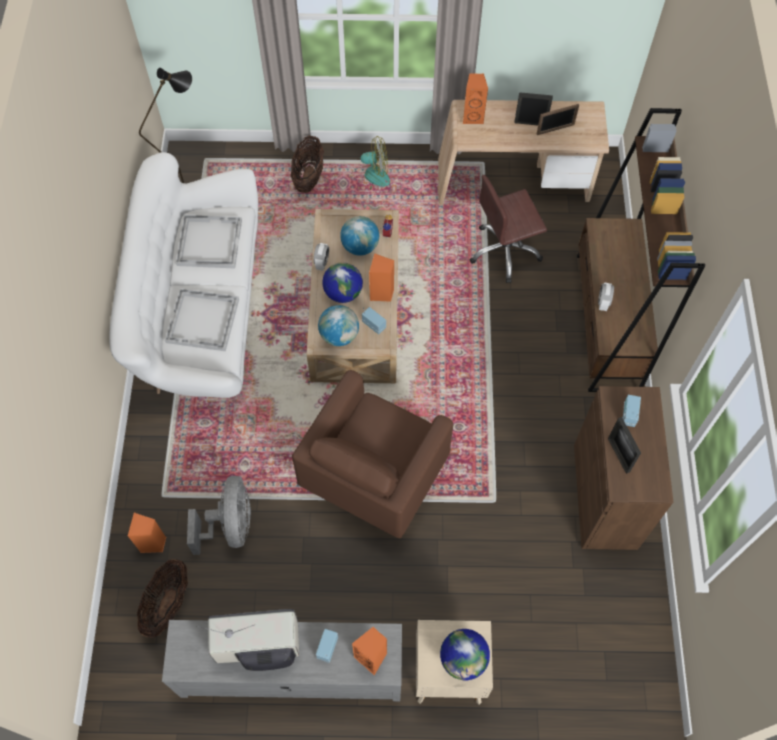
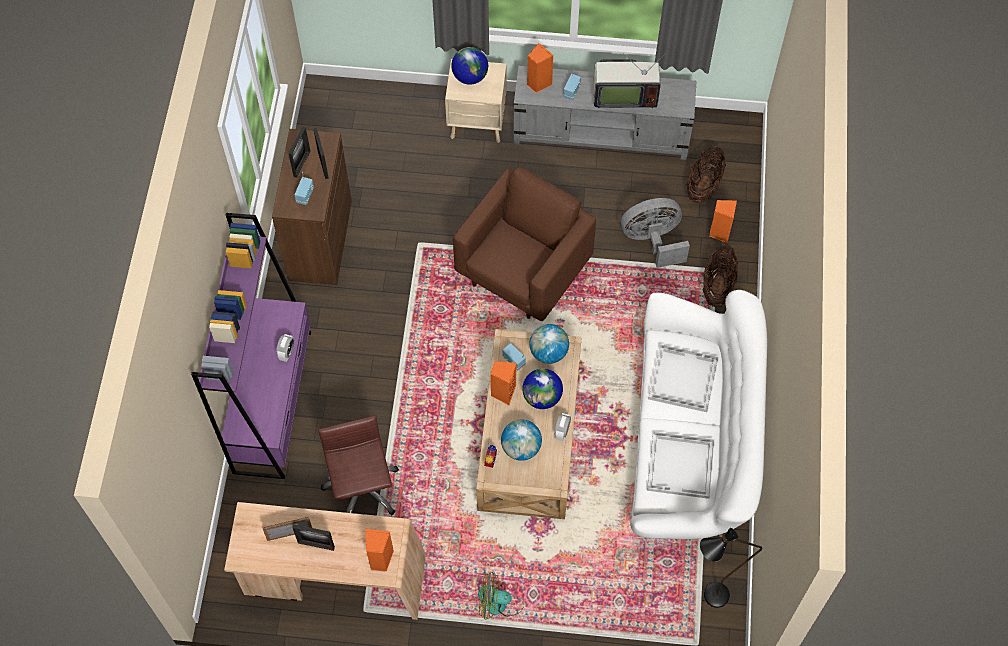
camera: 175 degrees left, 0 degrees up
(230, 526) = (653, 241): grey fan -> grey fan turned 75 degrees clockwise
(308, 177) = (573, 607): basket -> basket (717, 286)
(504, 252) = (362, 489): brown office chair -> brown office chair turned 90 degrees counterclockwise
(607, 322) = (273, 401): brown bookcase -> purple bookcase
(644, 455) = (302, 163): none -> picture frame

